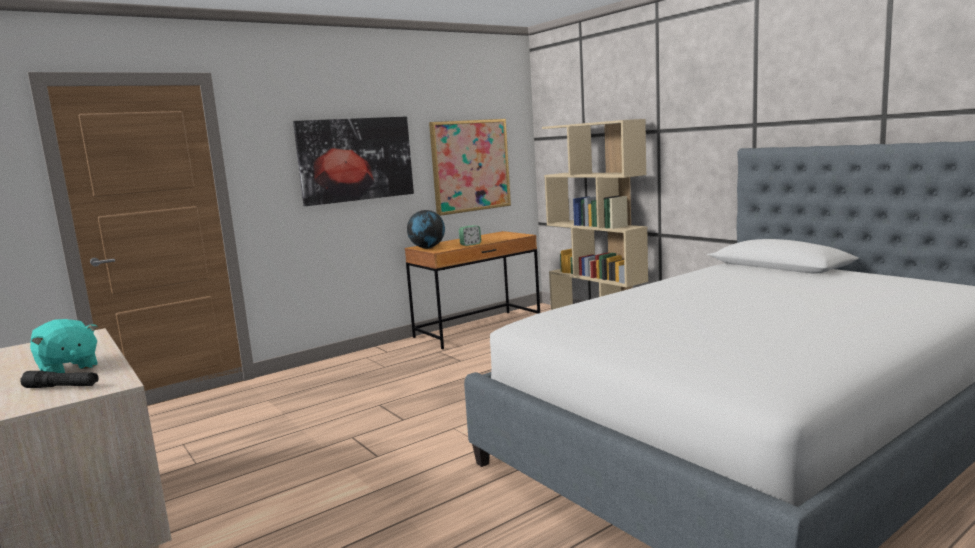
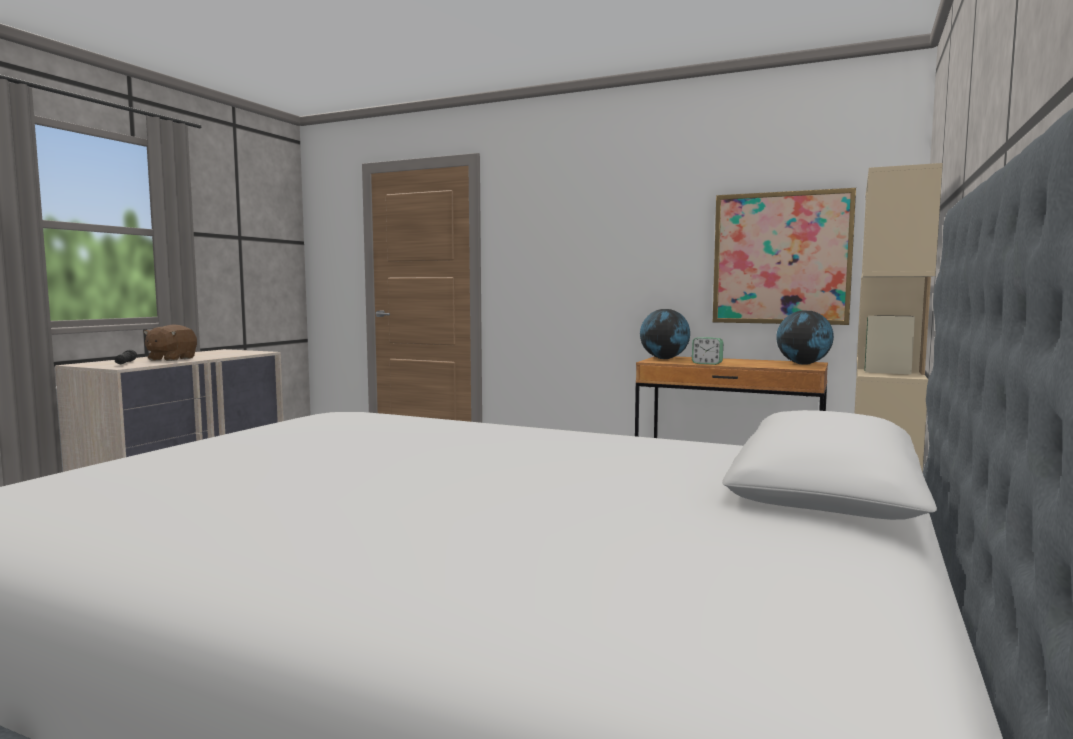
camera: 60 degrees right, 5 degrees down
(67, 368) = (171, 359): turquoise plush toy -> brown plush toy
(356, 159) = (610, 241): picture -> none
(503, 234) = (803, 364): none -> globe

